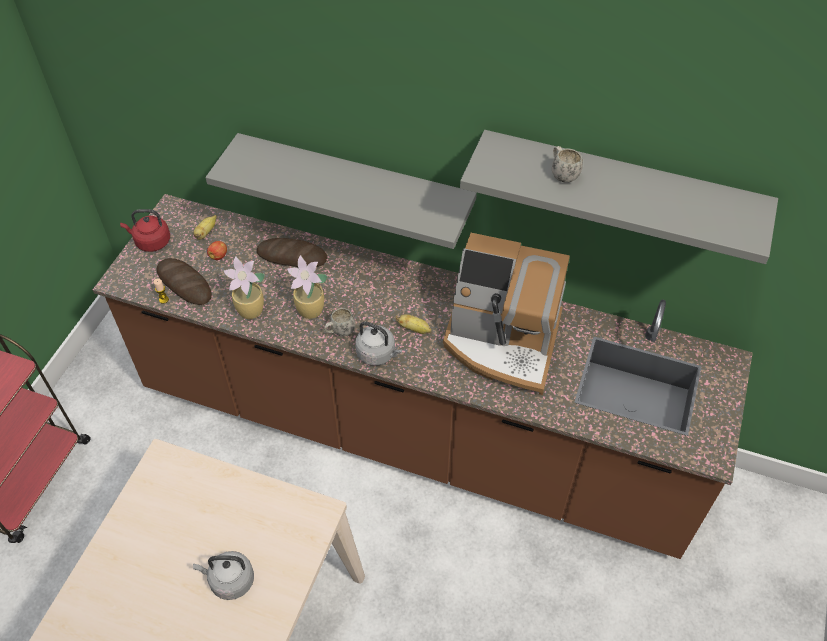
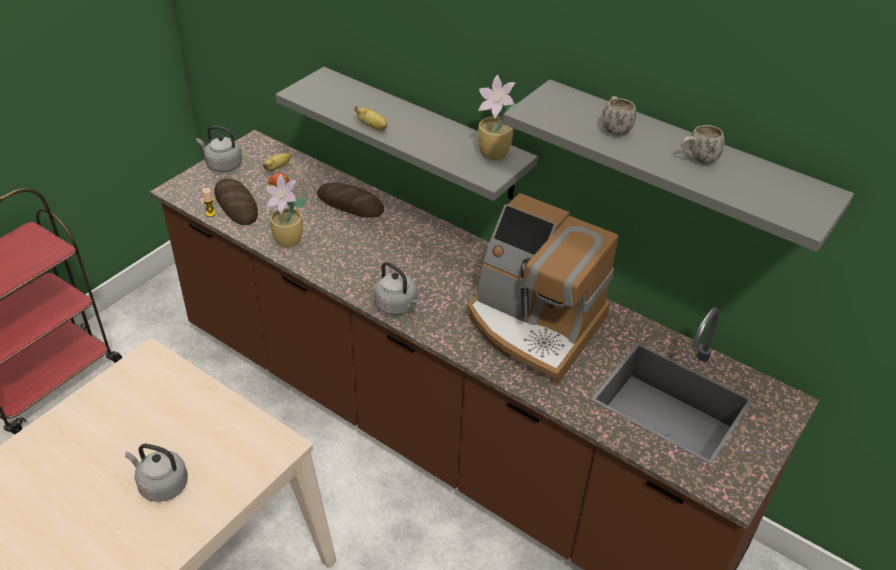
camera: 15 degrees right, 10 degrees down
(151, 242) = (222, 165): red kettle -> grey kettle
(311, 311) = (347, 254): potted plant -> potted plant (494, 154)
(340, 332) = (367, 278): white mug -> white mug (697, 159)
(414, 329) = (445, 293): banana -> banana (373, 127)

